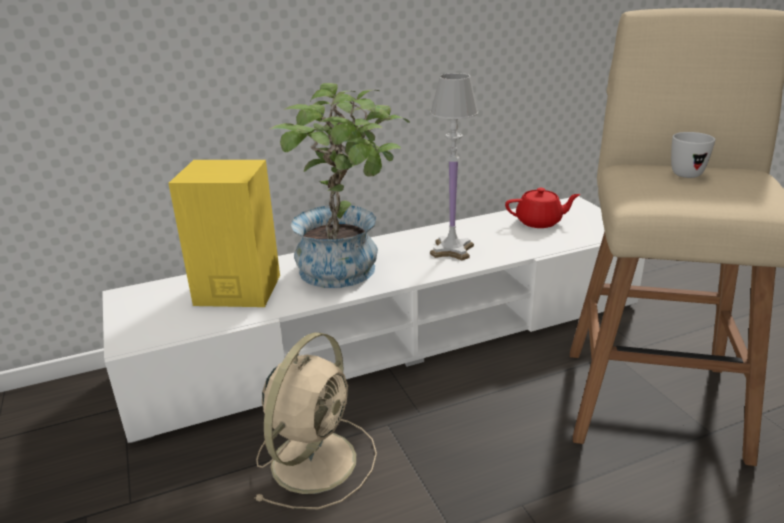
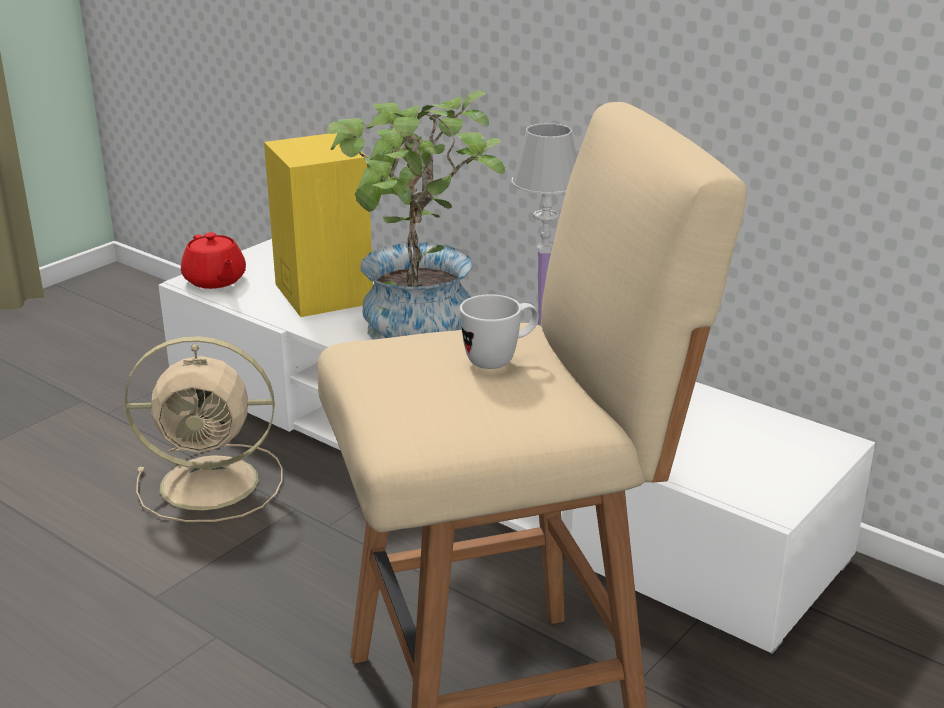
camera: 60 degrees right, 0 degrees up
(539, 222) = (713, 427): red teapot -> red teapot (215, 281)

